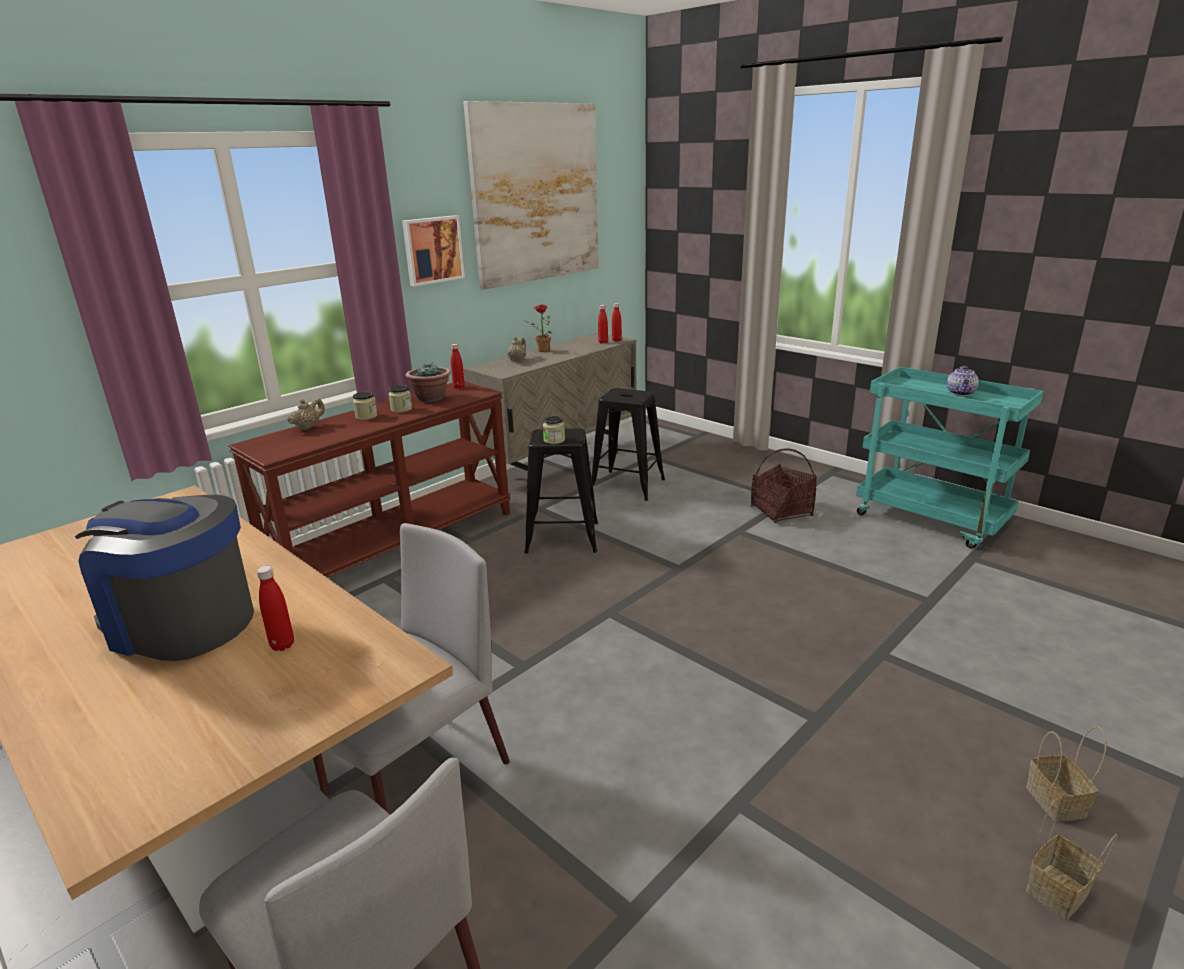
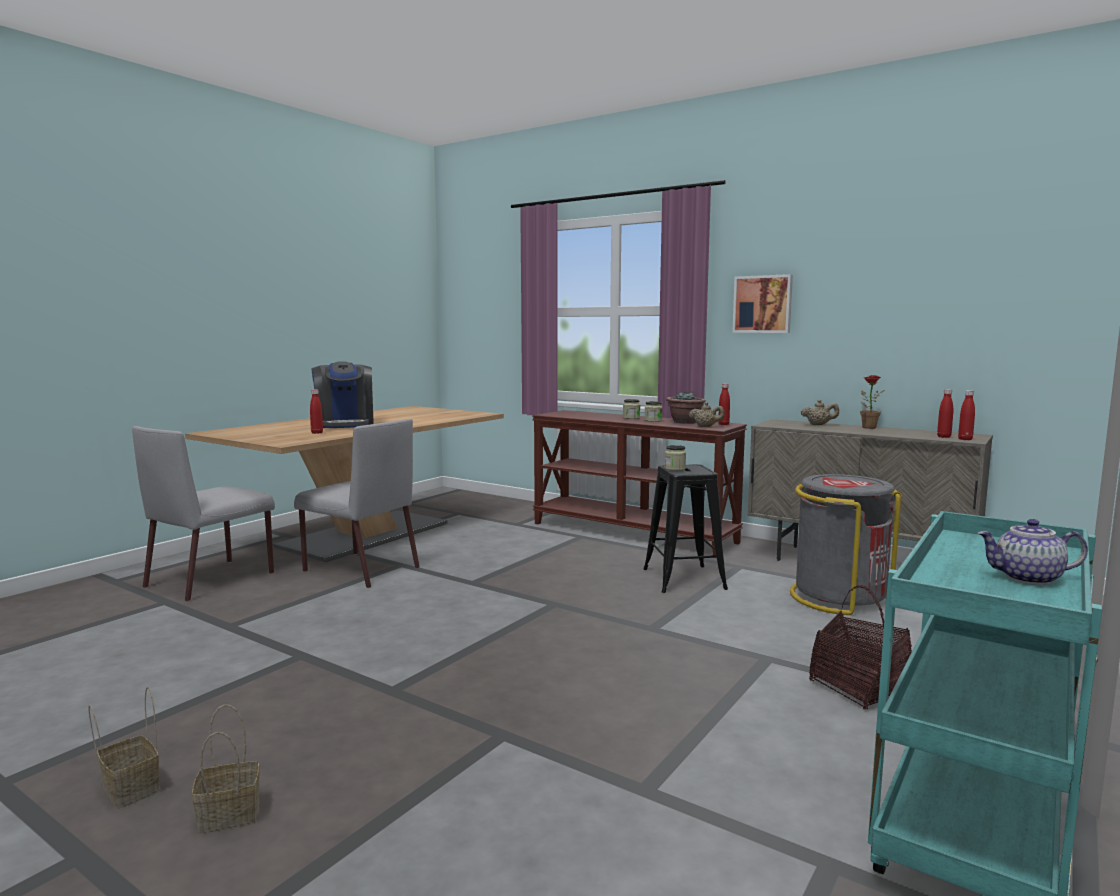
camera: 80 degrees right, 15 degrees down
(181, 624) = (345, 424): coffee machine -> coffee machine turned 150 degrees clockwise
(308, 427) = (600, 414): beige teapot -> beige teapot (706, 427)
(536, 194) = (909, 256): picture -> none
(627, 485) = (838, 597): black stool -> grey trash can

